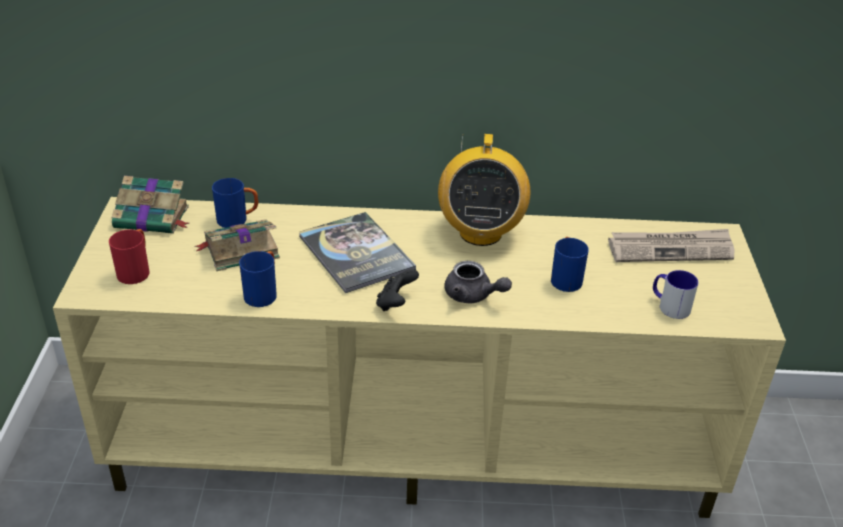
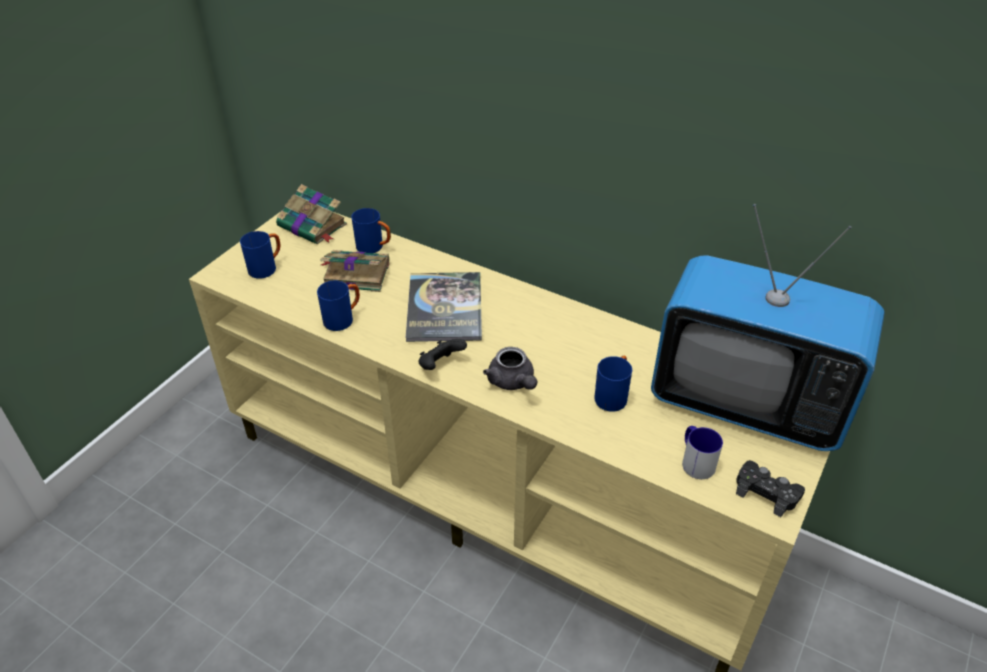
camera: 30 degrees right, 5 degrees up
(136, 270) = (267, 267): red mug -> blue mug
(480, 232) = (569, 323): radio -> none
(671, 249) = (747, 402): newspaper -> television
(738, 310) = (766, 492): none -> black game controller

